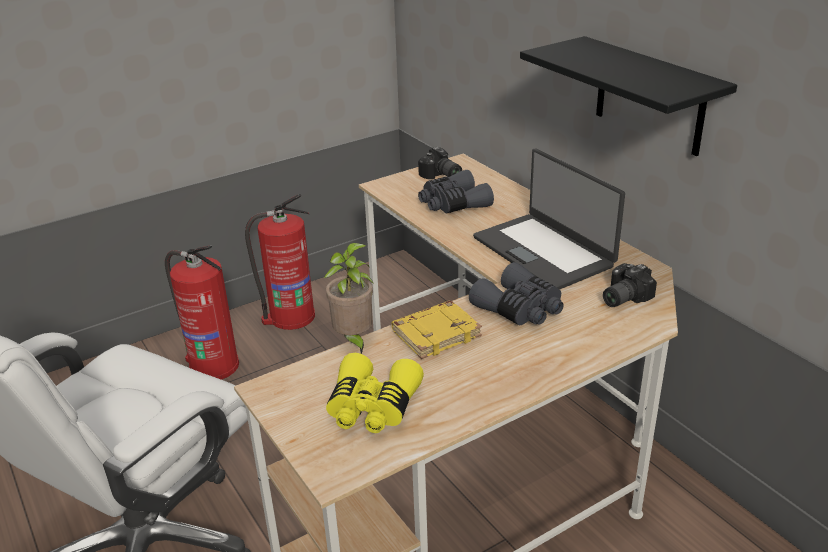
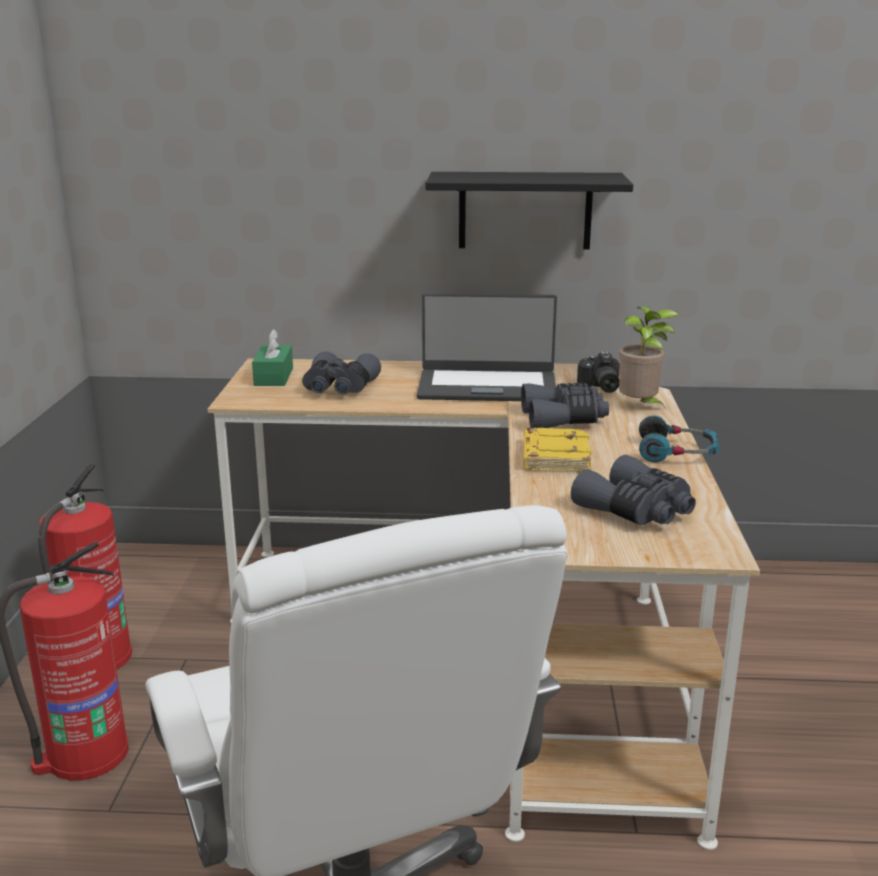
camera: 55 degrees left, 10 degrees down
(353, 340) = (513, 489): potted plant -> potted plant (640, 407)
(372, 407) = (637, 510): yellow binoculars -> grey binoculars
(441, 176) = (273, 377): camera -> green tissue box
(518, 387) = (677, 453): none -> headphones

